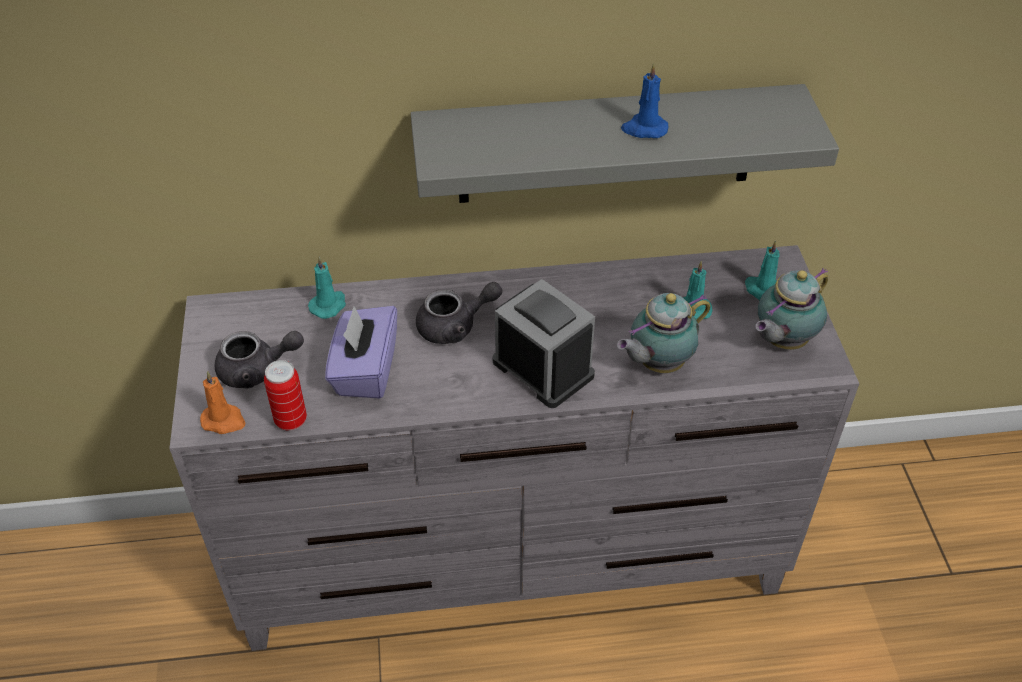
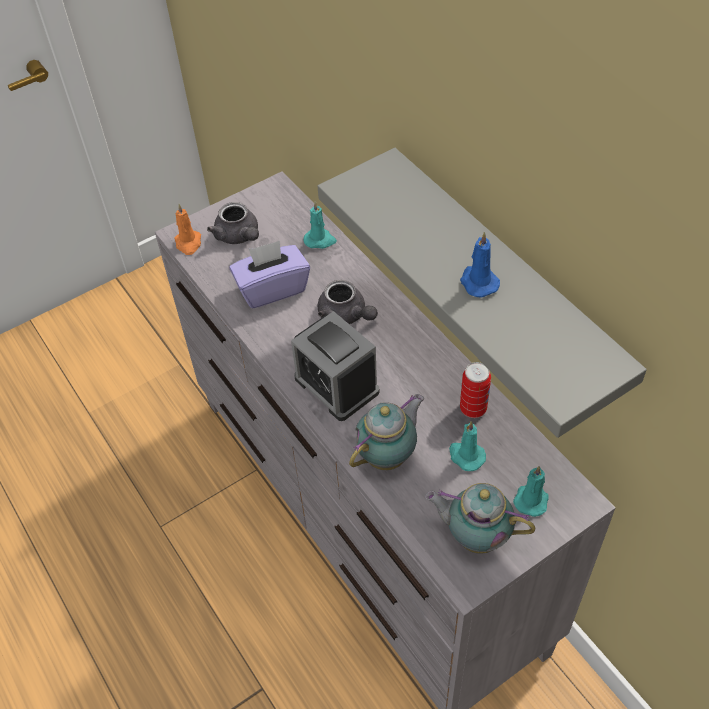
camera: 65 degrees right, 5 degrees up
(291, 420) = (207, 274): can -> can (473, 409)
(543, 368) = (336, 385): alarm clock -> alarm clock turned 120 degrees clockwise
(657, 364) = (388, 455): teapot -> teapot turned 105 degrees clockwise

